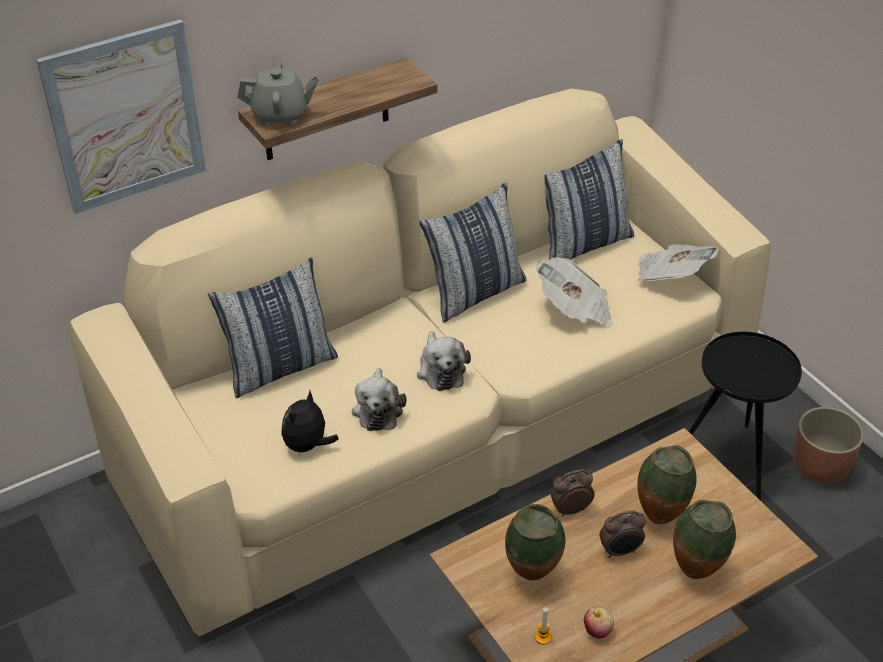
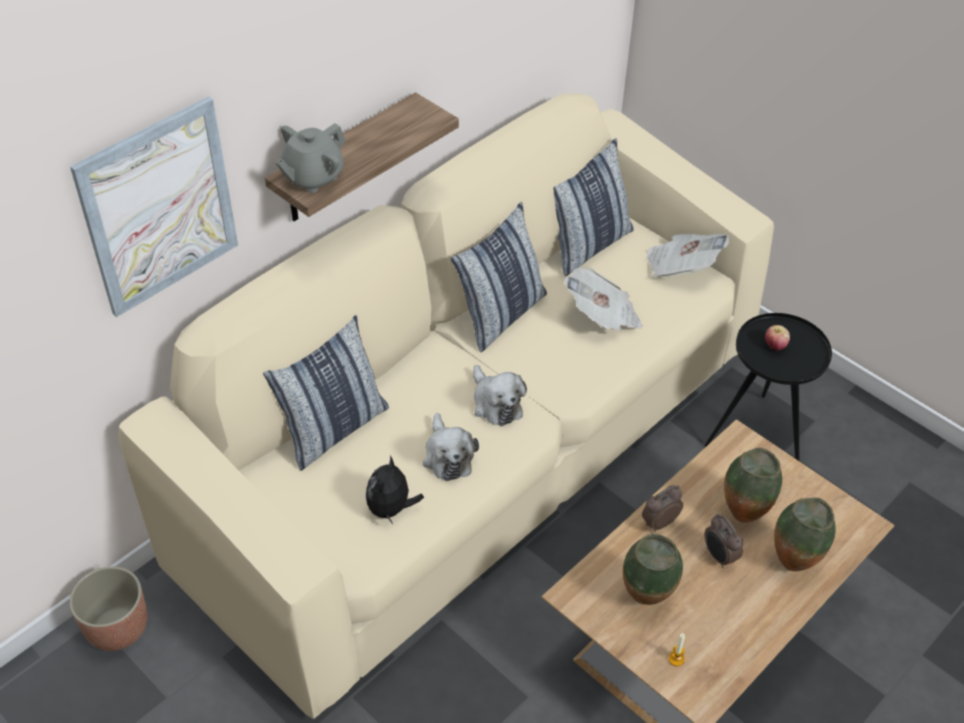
camera: 15 degrees left, 5 degrees up
(280, 115) = (312, 177): grey teapot -> grey teapot turned 150 degrees clockwise
(597, 631) = (724, 642): apple -> apple (775, 346)
(620, 551) = (718, 556): alarm clock -> alarm clock turned 90 degrees clockwise
(820, 466) = (839, 424): planter -> planter (118, 627)

